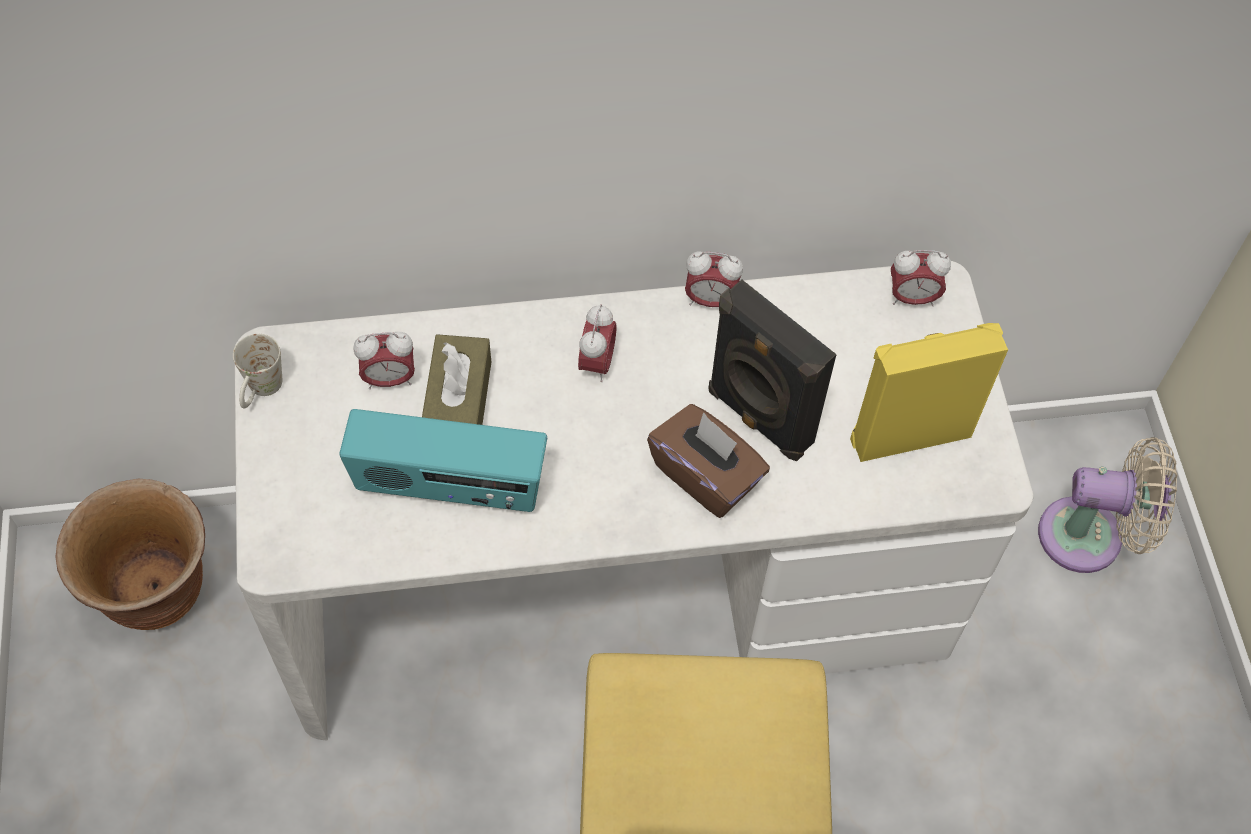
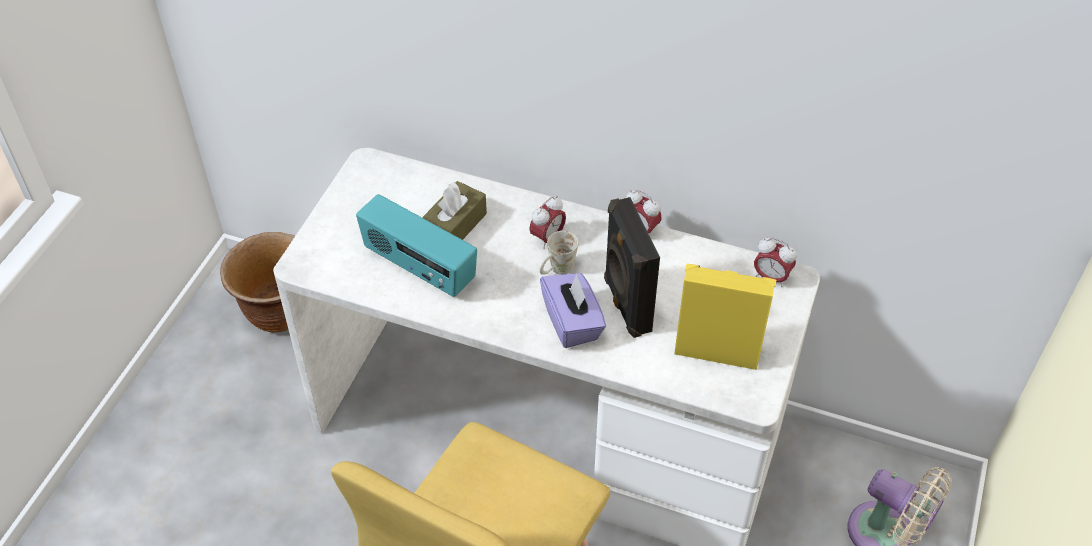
camera: 30 degrees right, 10 degrees down
(261, 392) = (349, 180): white mug -> white mug (556, 270)
(389, 379) = (423, 200): alarm clock -> none
(706, 475) = (572, 323): brown tissue box -> purple tissue box

